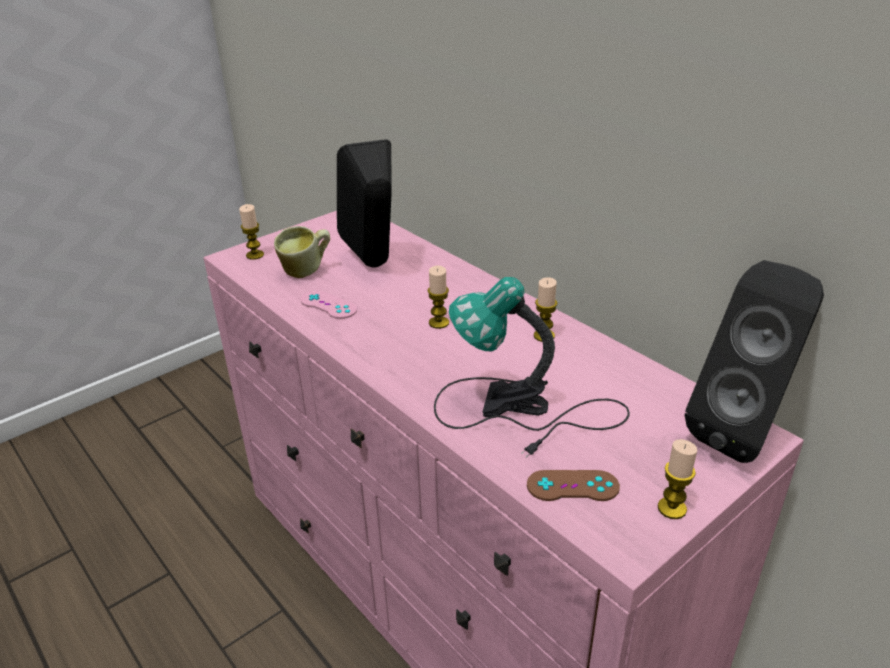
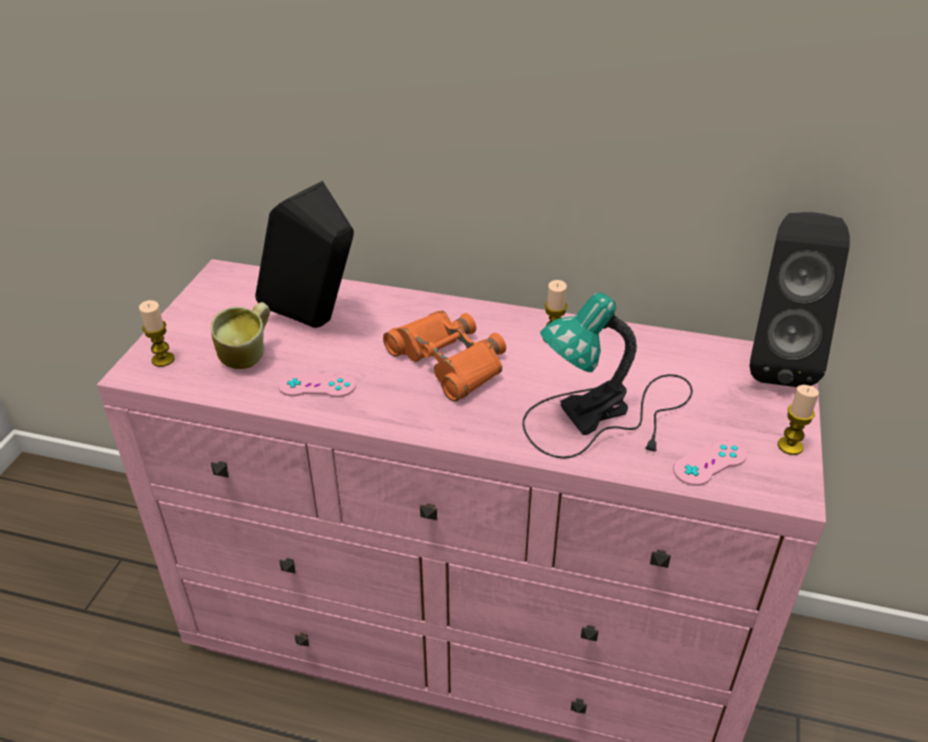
camera: 35 degrees left, 5 degrees up
(439, 323) = (448, 362): candle -> orange binoculars
(572, 486) = (710, 462): brown game controller -> pink game controller

